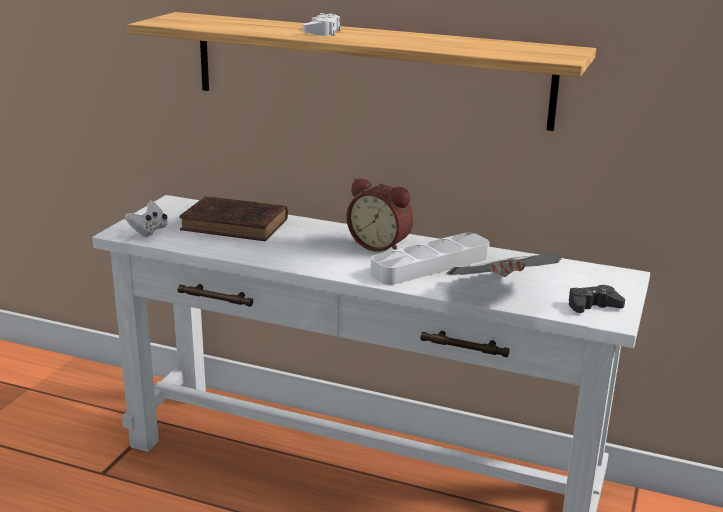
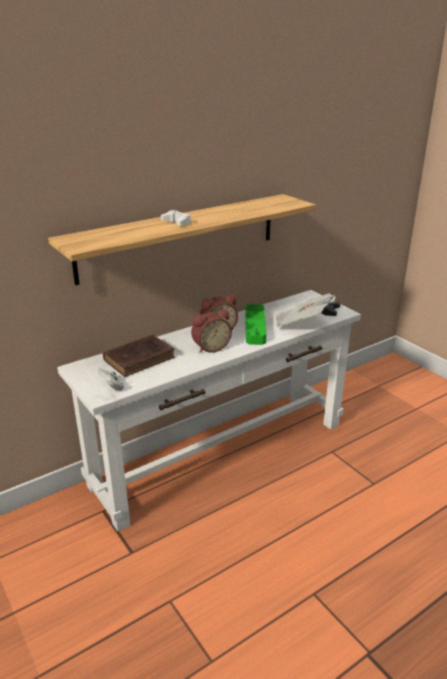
camera: 55 degrees left, 5 degrees up
(323, 253) = (210, 347): none -> alarm clock
(430, 265) = (255, 327): white tray -> green tray

